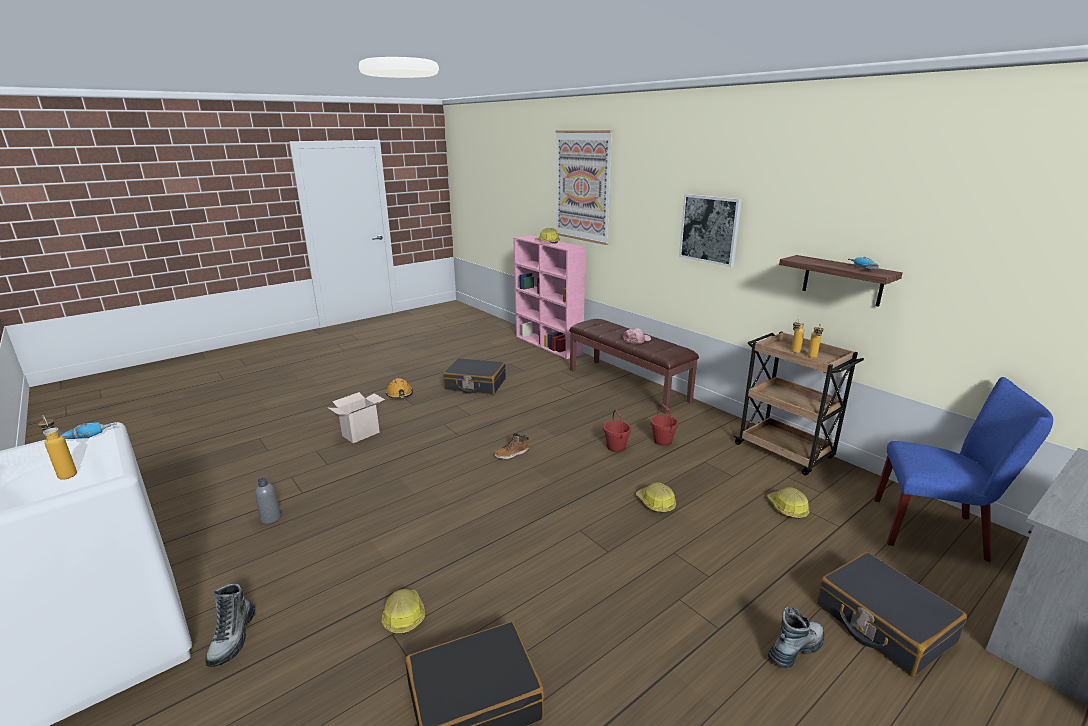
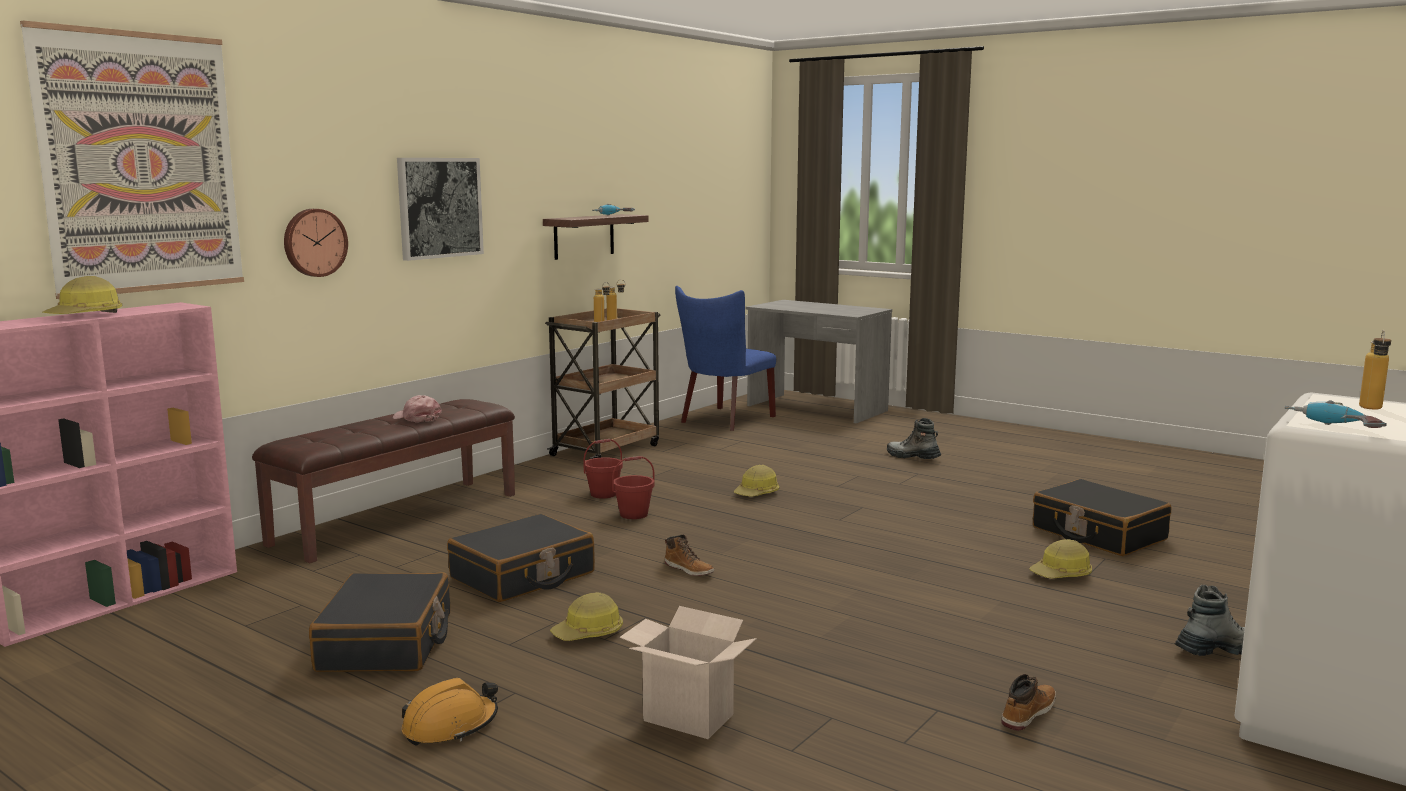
camera: 105 degrees left, 10 degrees down
(270, 518) = (1027, 713): grey bottle -> boot
(638, 234) = (314, 242): none -> wall clock
(787, 508) = (725, 453): hard hat -> hard hat (589, 633)
(883, 623) = (858, 439): black suitcase -> black suitcase (523, 576)
(936, 530) = (723, 420): blue chair -> blue chair turned 150 degrees counterclockwise

